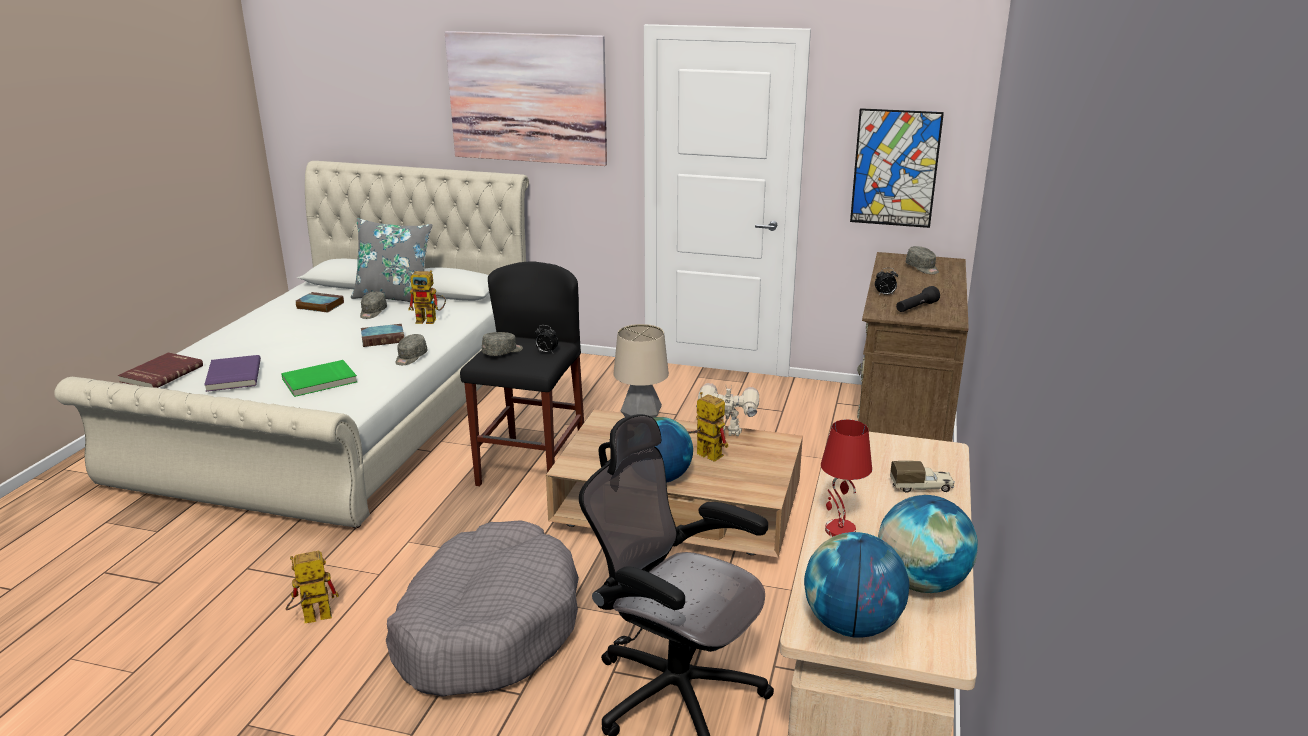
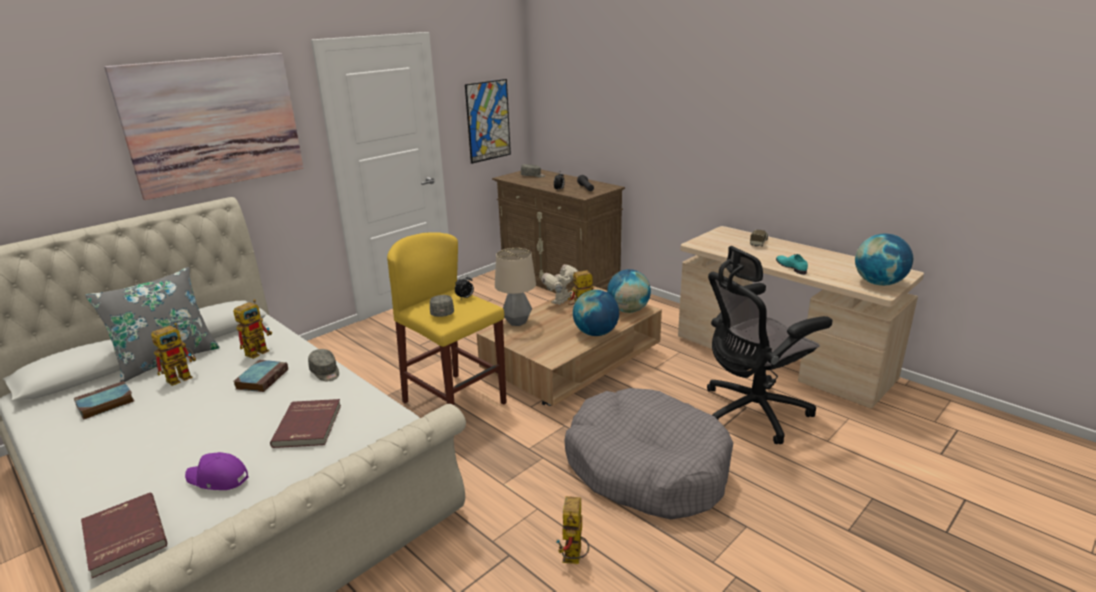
camera: 60 degrees left, 0 degrees up
(232, 376) = (218, 479): purple book -> purple cap
(320, 381) = (309, 425): green book -> red book
(372, 312) = (183, 376): grey cap -> toy robot
(532, 467) = (454, 402): black stool -> yellow stool
(839, 530) = (791, 267): red table lamp -> turquoise shoe
(921, 583) = (846, 263): globe -> globe (628, 310)

